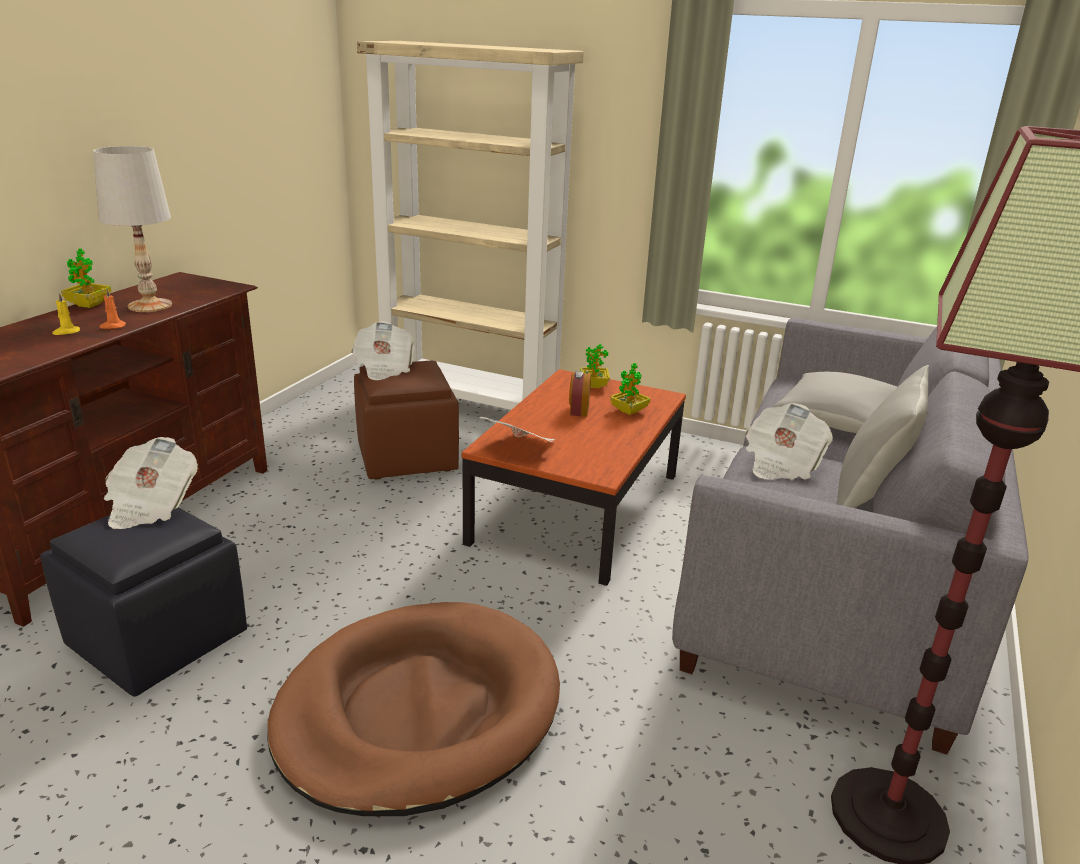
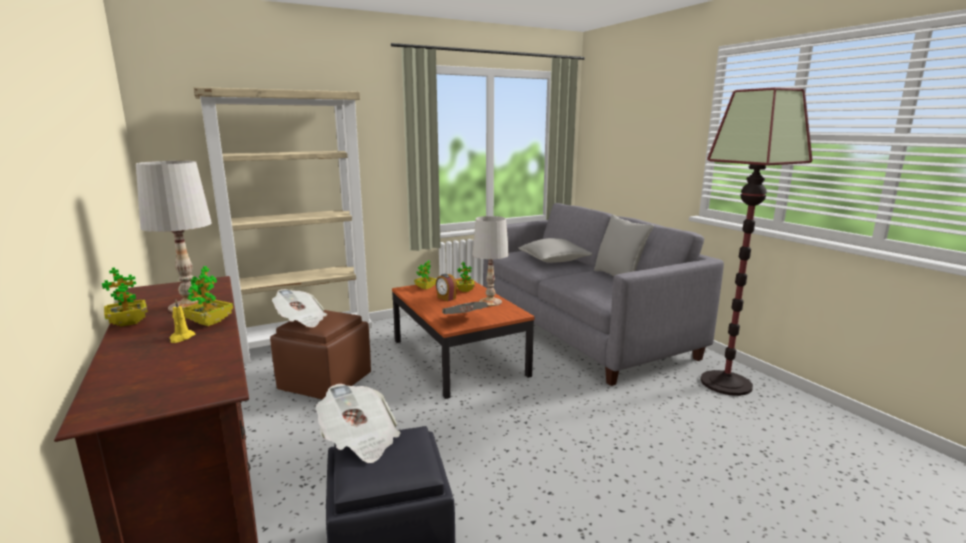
camera: 50 degrees left, 10 degrees down
(112, 326) = (209, 322): orange candle -> potted plant
(418, 711) = (576, 465): brown dog bed -> none
(615, 442) = (490, 302): none -> white table lamp
(781, 463) = (575, 278): newspaper -> none

